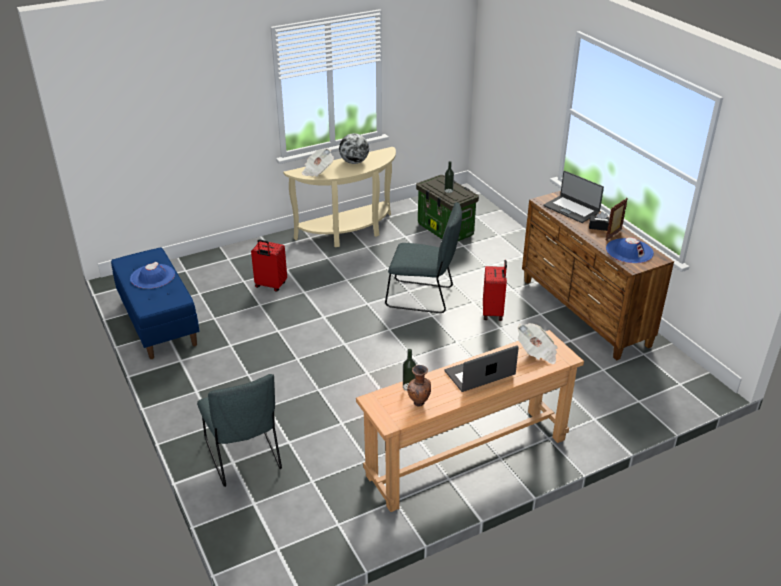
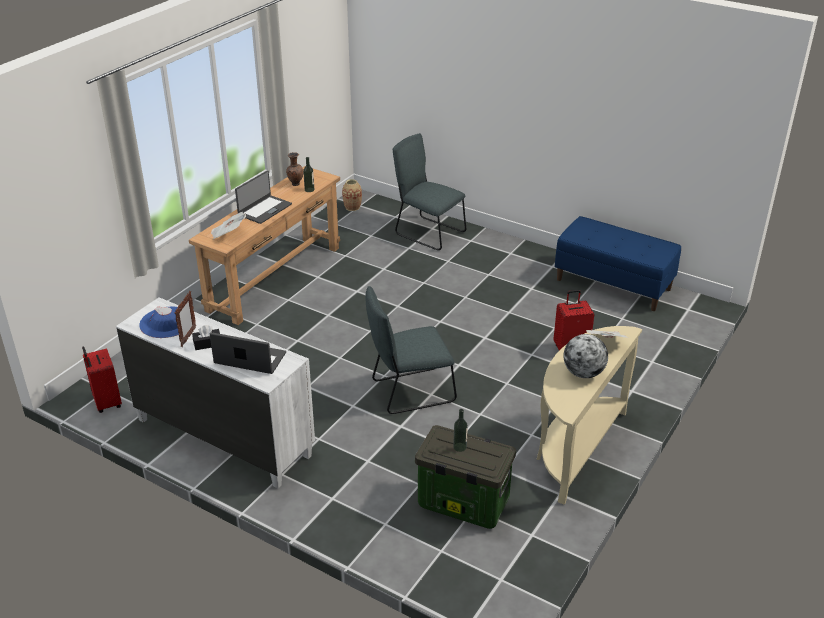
camera: 150 degrees right, 0 degrees up
(152, 276) = (622, 243): blue hat -> none
(289, 549) = (352, 207): none -> vase
(493, 312) = (323, 401): red suitcase -> red suitcase (106, 403)
(584, 313) = (223, 436): brown dresser -> white dresser

